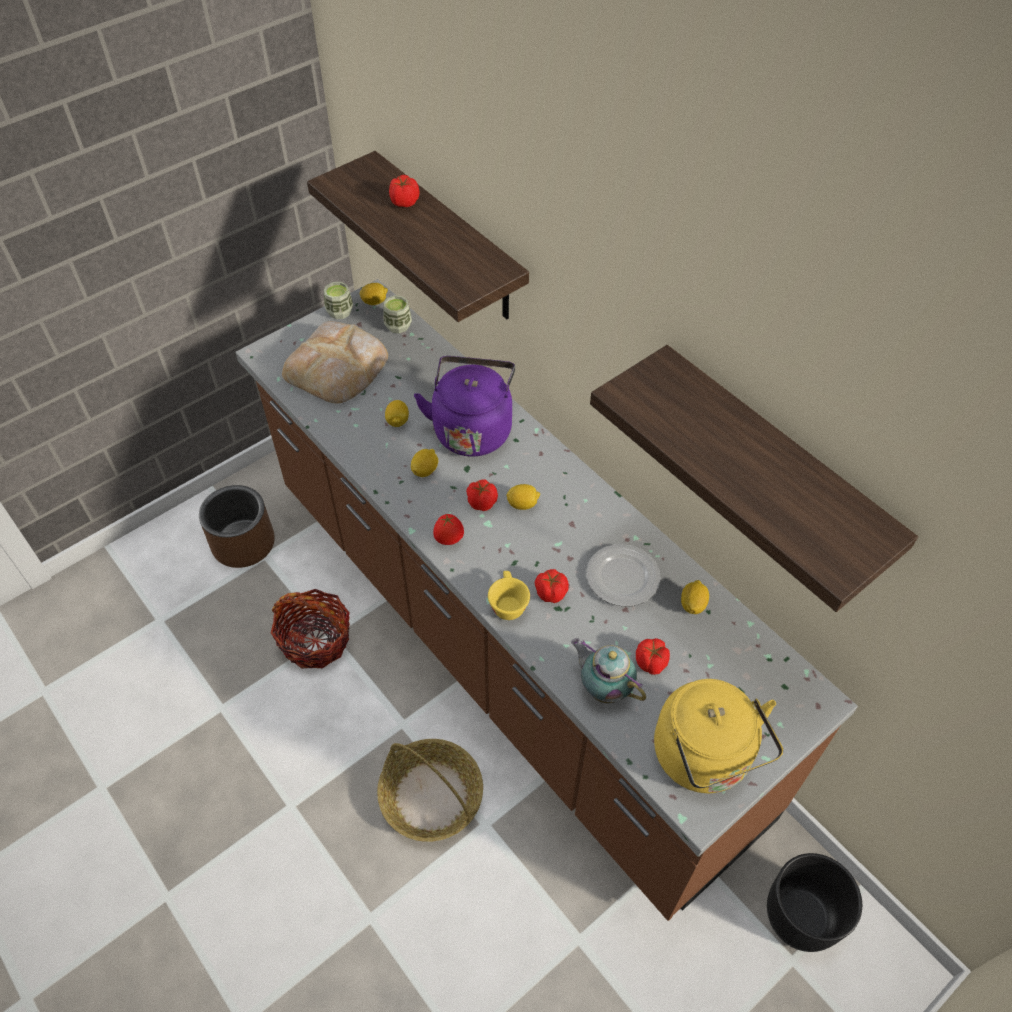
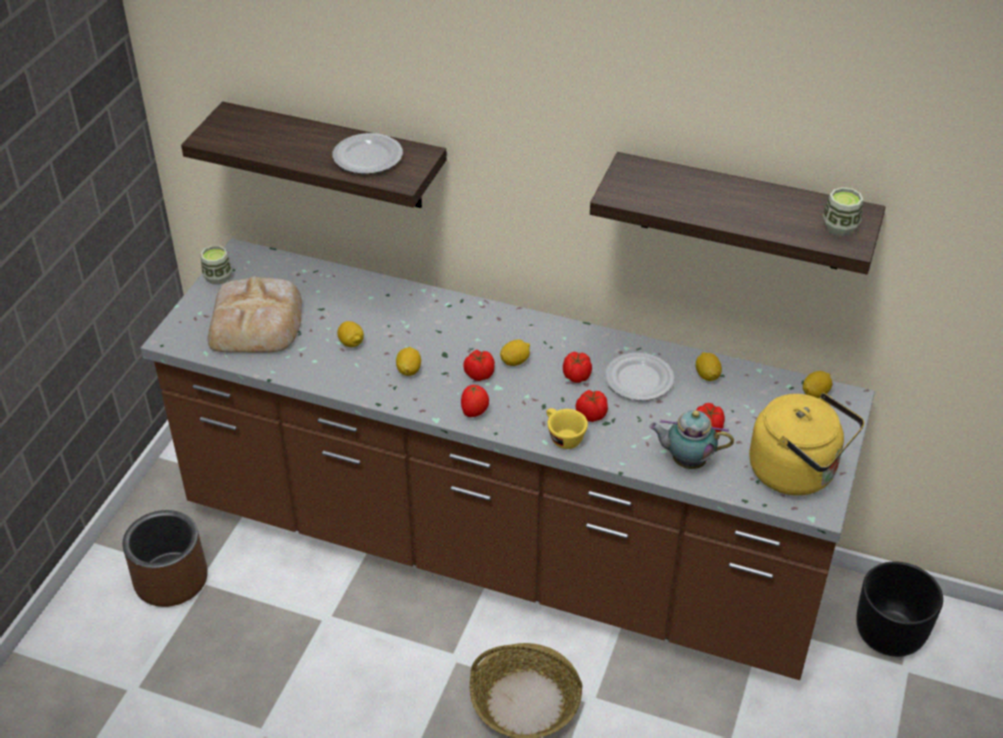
camera: 30 degrees left, 10 degrees down
(316, 640) = (315, 629): basket -> none
(374, 301) = (245, 257): lemon -> lemon (815, 393)
(398, 325) = (285, 268): cup -> cup (840, 227)
(404, 202) = (289, 132): tomato -> tomato (576, 376)
(449, 254) = (367, 157): none -> plate
(472, 428) = (424, 323): purple kettle -> none

